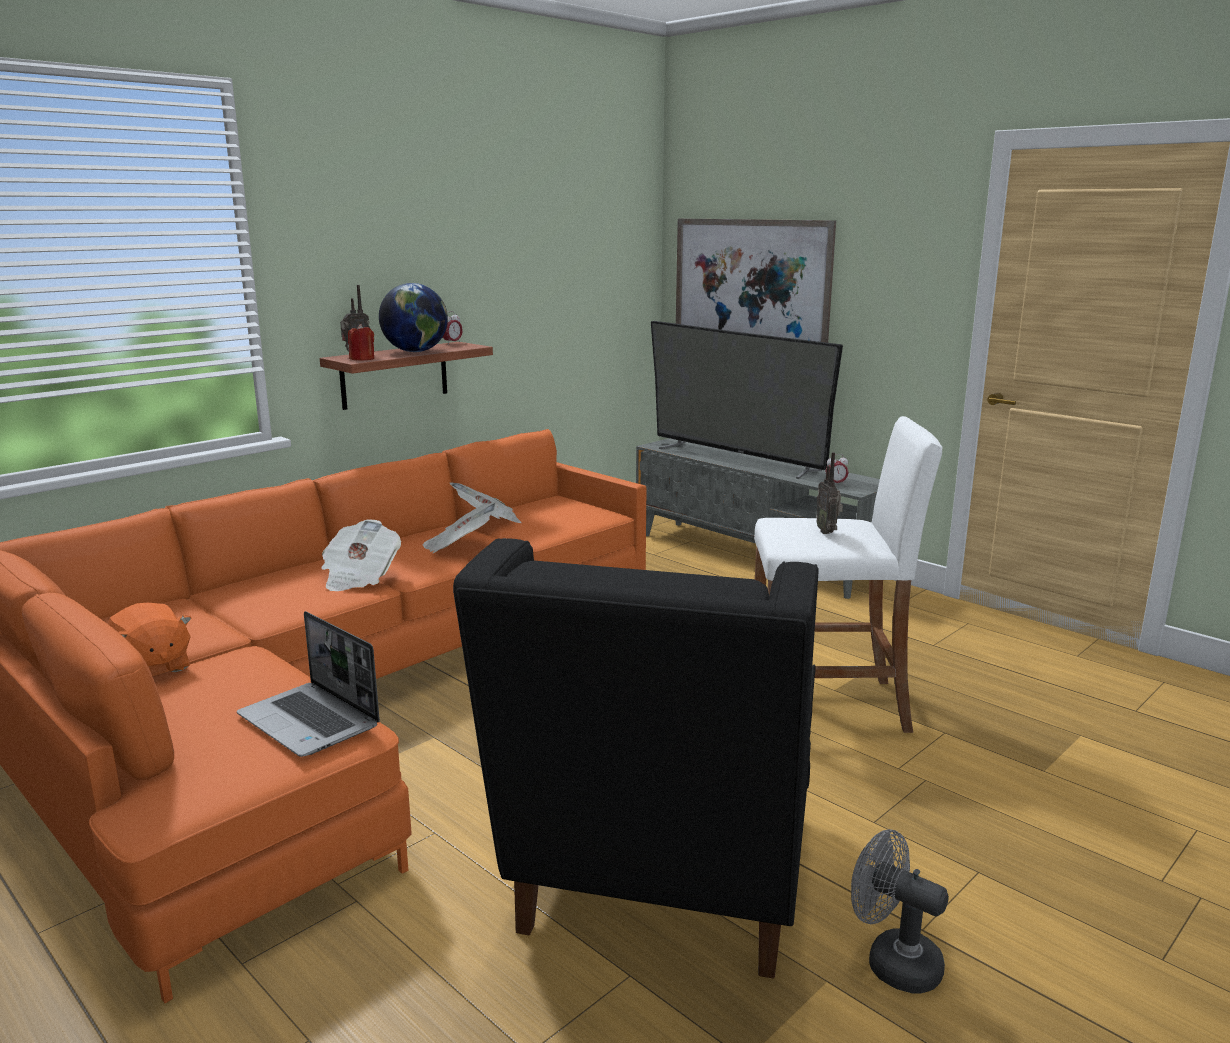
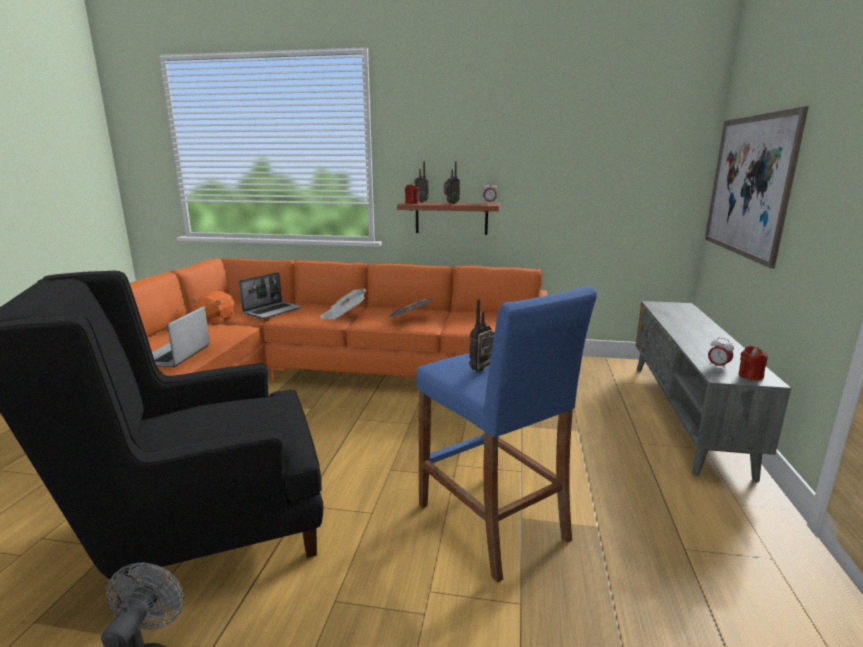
camera: 55 degrees right, 0 degrees up
(214, 614) = (273, 311): none -> laptop
(415, 351) = (451, 203): globe -> radio
(488, 521) = (458, 313): newspaper -> none
(736, 459) = (689, 326): television -> none
(828, 705) = (492, 522): white stool -> blue stool
(866, 483) = (750, 376): none -> red candle

